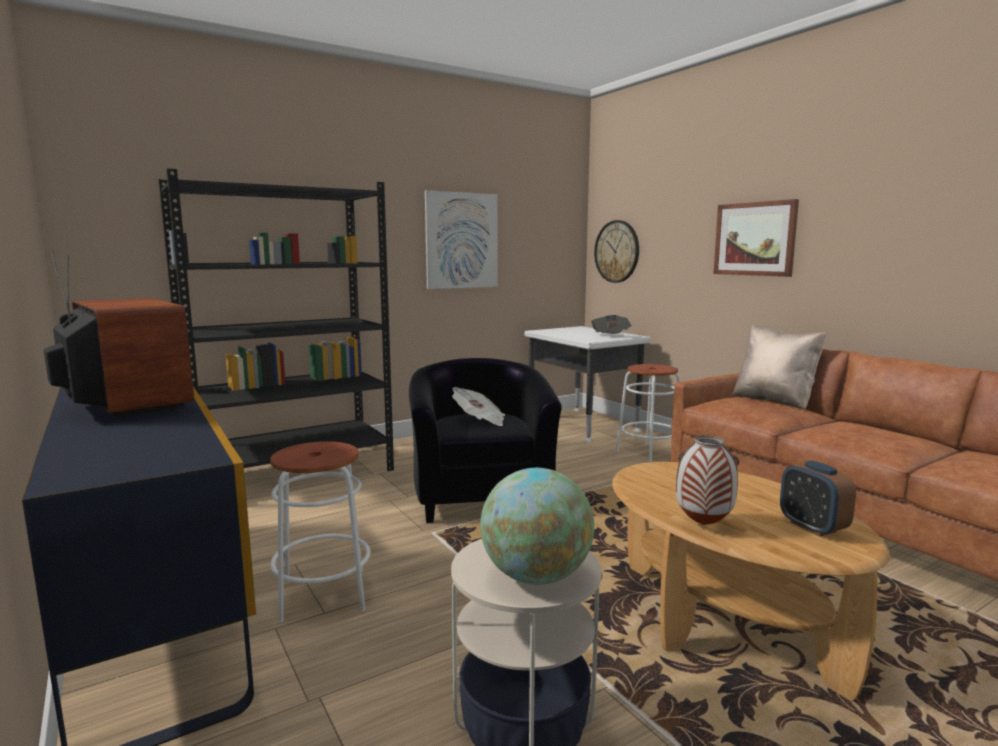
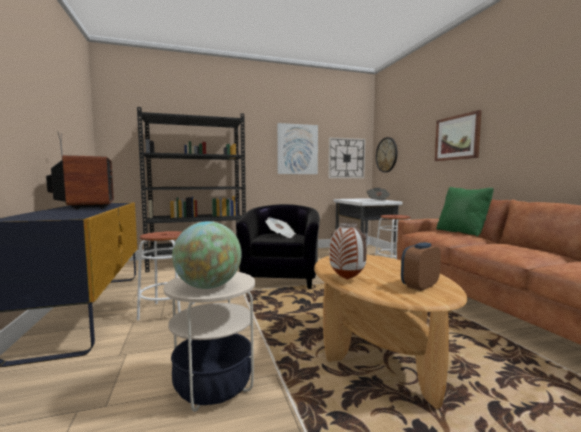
camera: 15 degrees right, 5 degrees down
(544, 255) = (346, 158): none -> wall clock
(774, 400) = (462, 232): beige pillow -> green pillow
(812, 527) = (419, 286): alarm clock -> alarm clock turned 60 degrees clockwise

